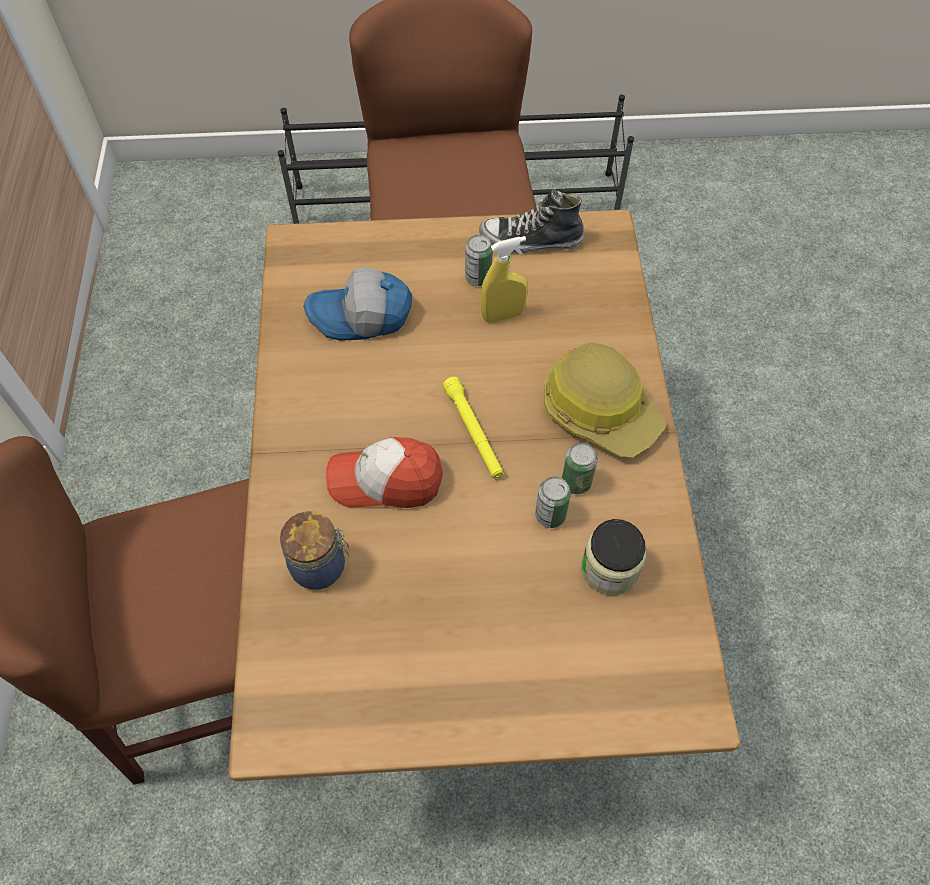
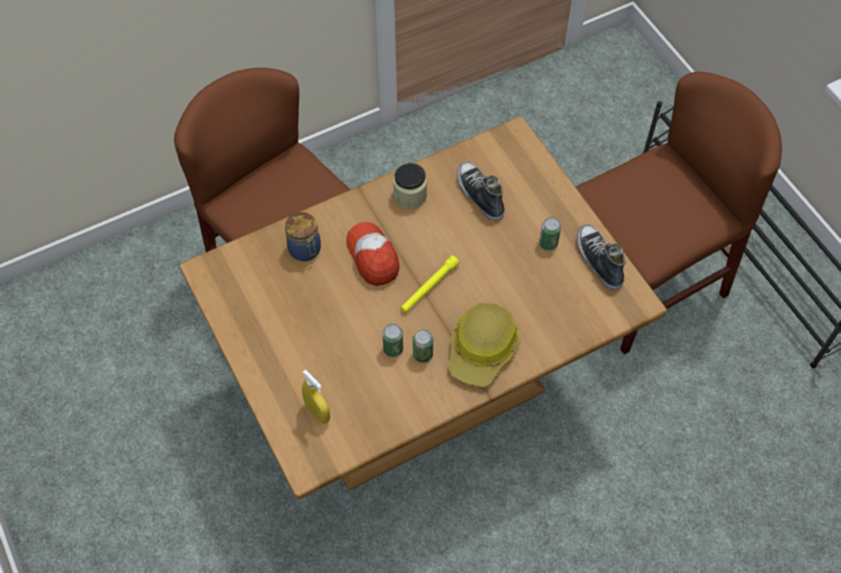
camera: 65 degrees right, 0 degrees up
(361, 317) = (479, 195): cap -> shoe
(503, 315) = (525, 269): yellow spray bottle -> yellow spray bottle (317, 412)
(609, 569) = (373, 392): jar -> jar (410, 196)

